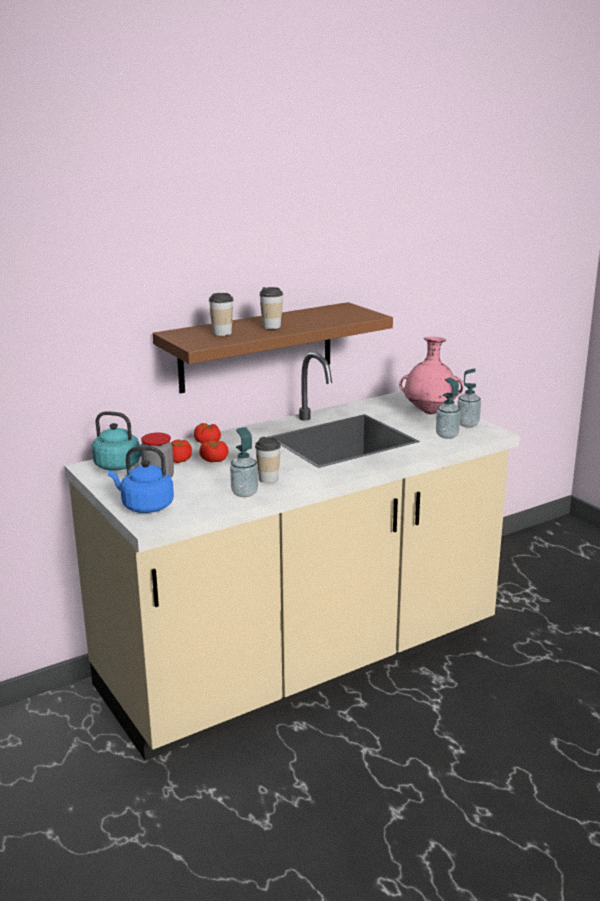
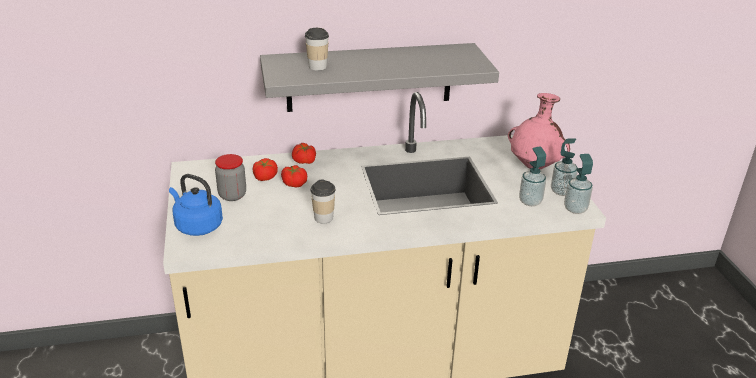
camera: 20 degrees right, 10 degrees up
(120, 466) = (213, 173): turquoise kettle -> none
(244, 493) = (290, 231): soap dispenser -> soap dispenser (575, 209)
(256, 347) = (369, 77): brown shelf -> grey shelf
(271, 326) = (370, 66): cup -> none

